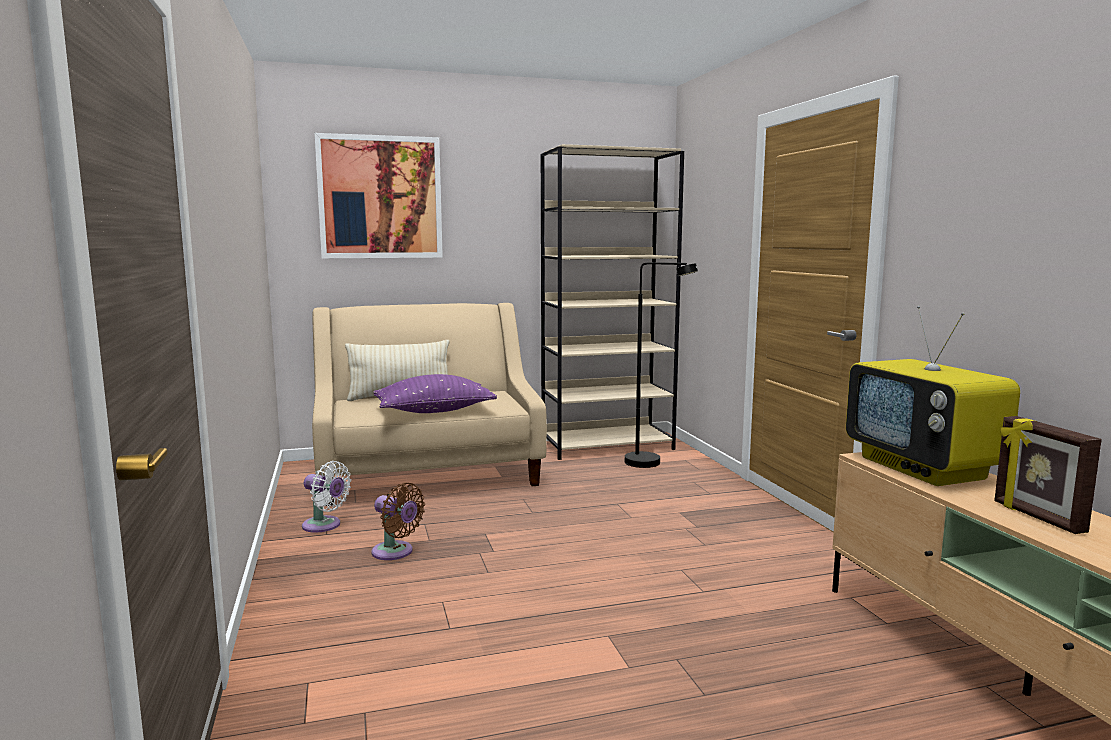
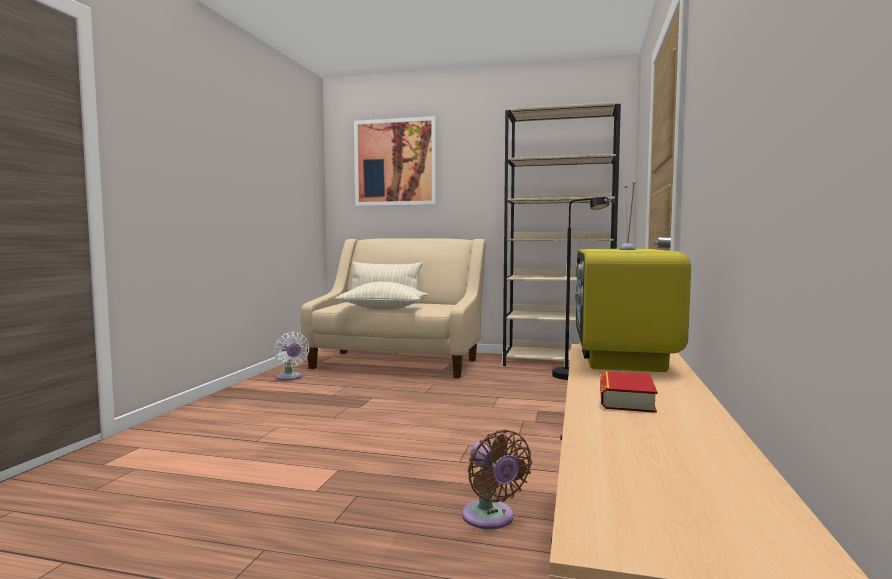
camera: 30 degrees right, 5 degrees down
(395, 552) = (301, 397): brown fan -> brown fan (491, 518)
(434, 411) = (383, 309): purple pillow -> beige pillow
(1037, 517) = (626, 399): picture frame -> book

